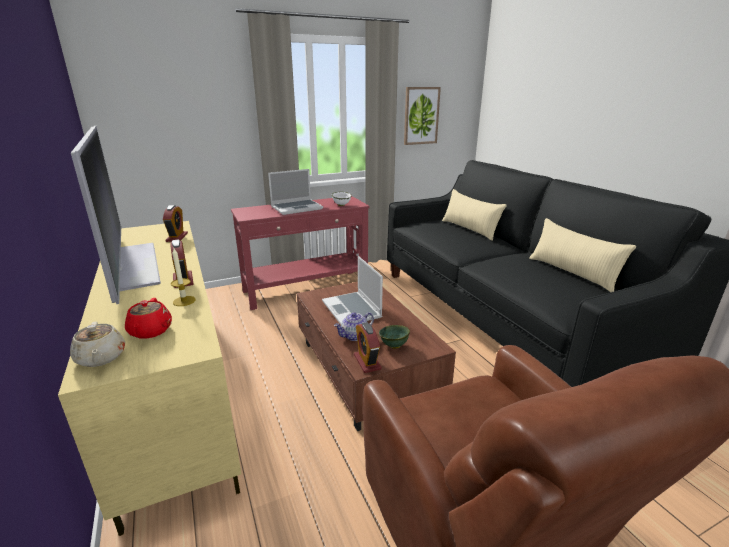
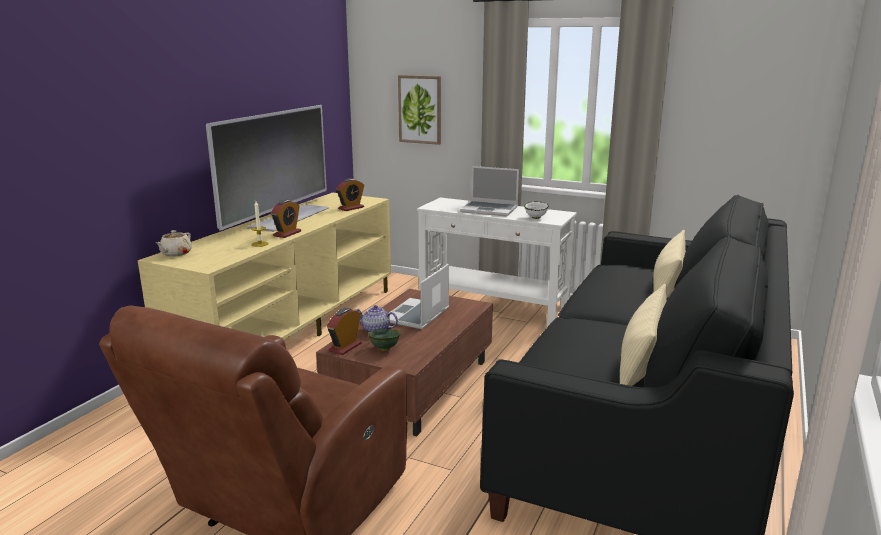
camera: 50 degrees right, 5 degrees down
(150, 331) = (214, 251): red teapot -> none
(306, 289) = (493, 308): red console table -> white console table
(421, 116) = (714, 121): picture -> picture (420, 109)

